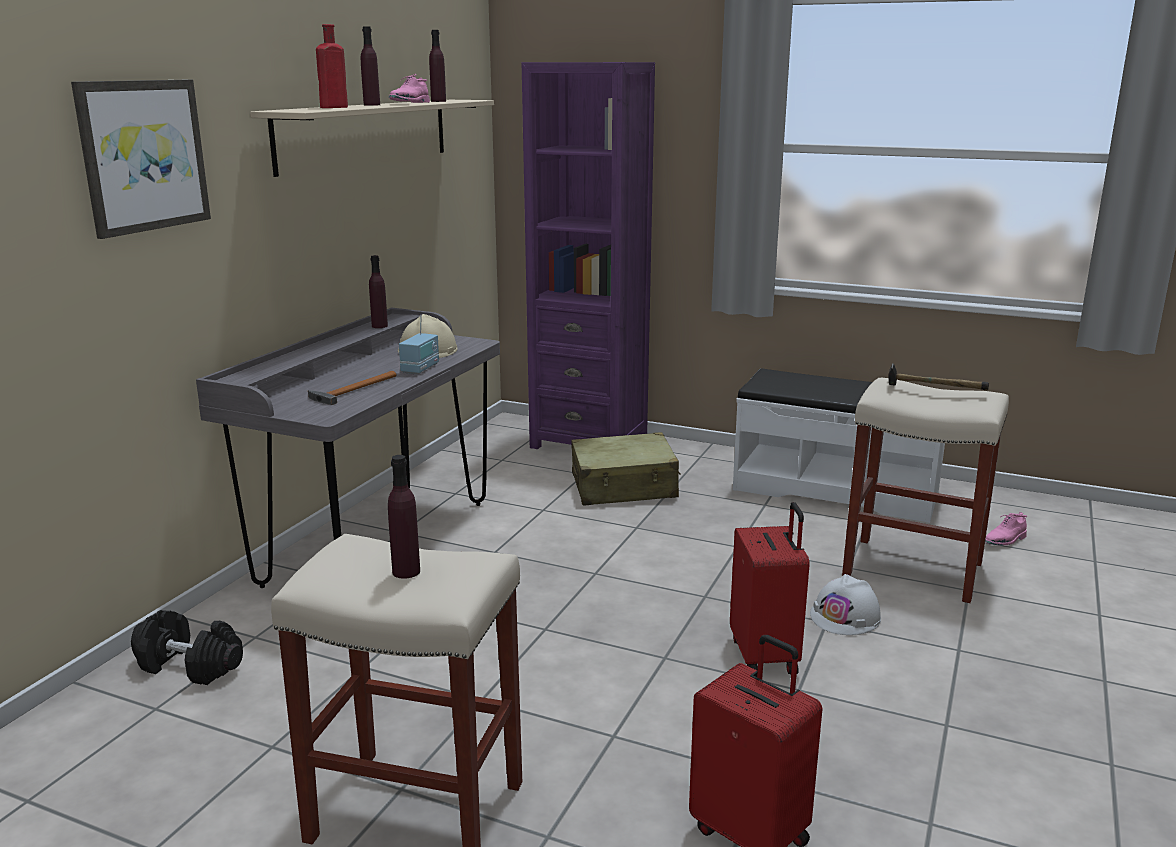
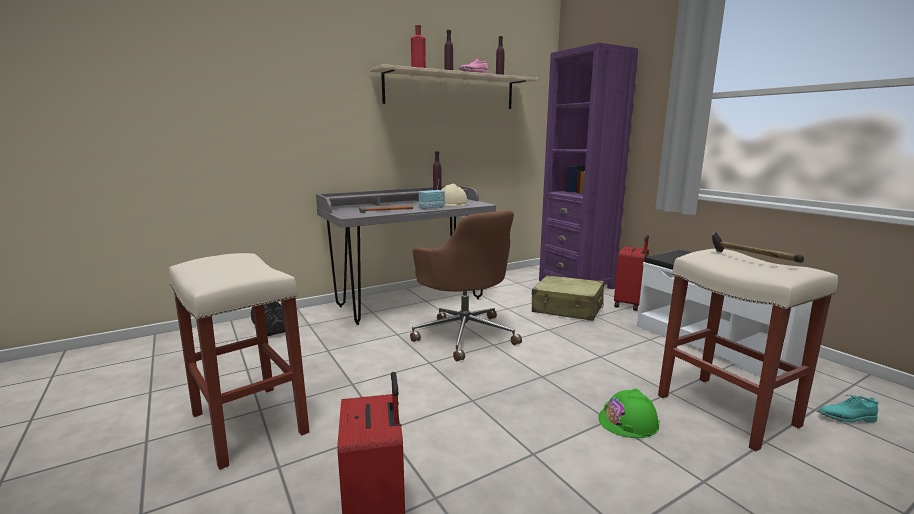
camera: 35 degrees right, 5 degrees down
(143, 156) = (298, 81): picture -> none
(406, 571) = (228, 269): purple bottle -> none
(537, 571) = (464, 334): none -> brown office chair
(766, 655) = (537, 424): red suitcase -> red suitcase (629, 304)
(845, 616) = (628, 421): white hard hat -> green hard hat
(1004, 541) = (846, 418): pink shoe -> turquoise shoe

